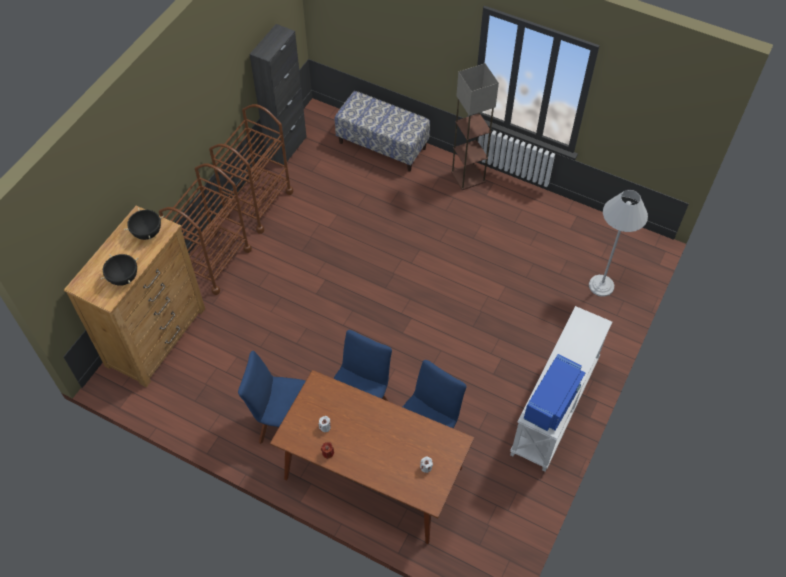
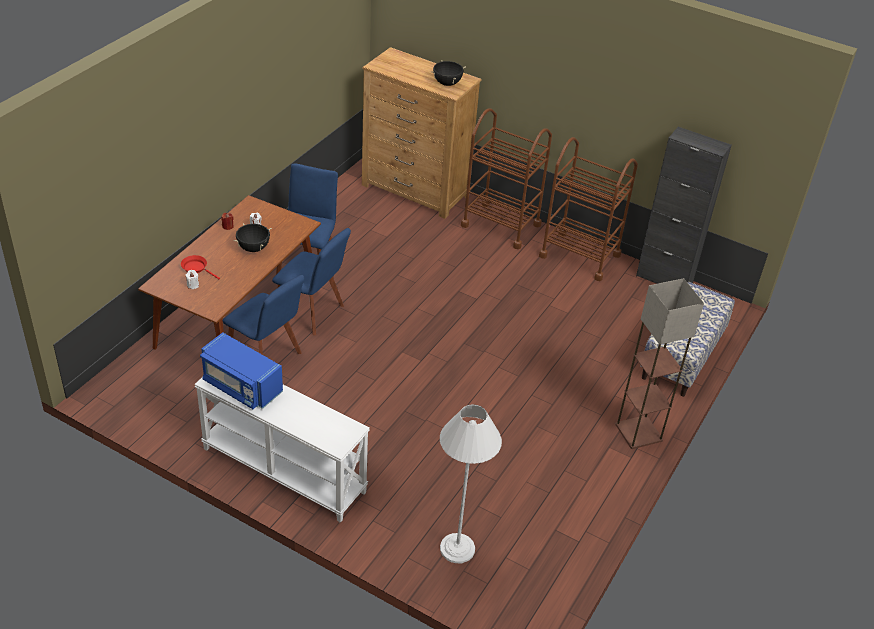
camera: 90 degrees right, 15 degrees down
(123, 278) = (397, 72): black cooking pot -> black cooking pot (253, 248)
(399, 469) = (196, 268): none -> red frying pan

